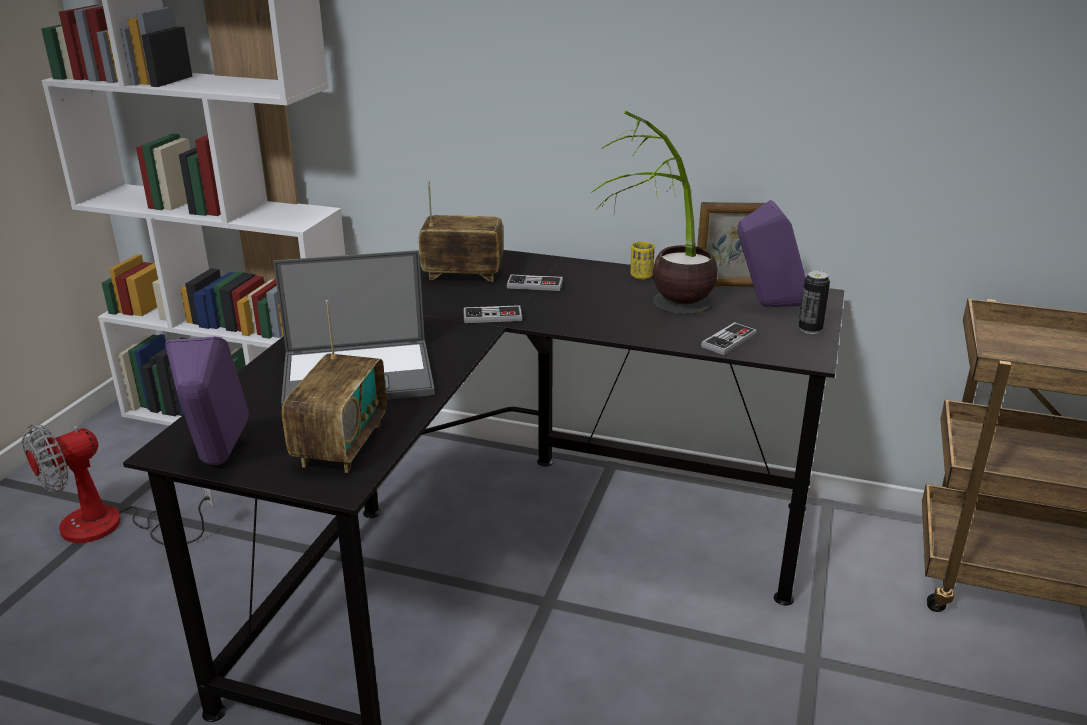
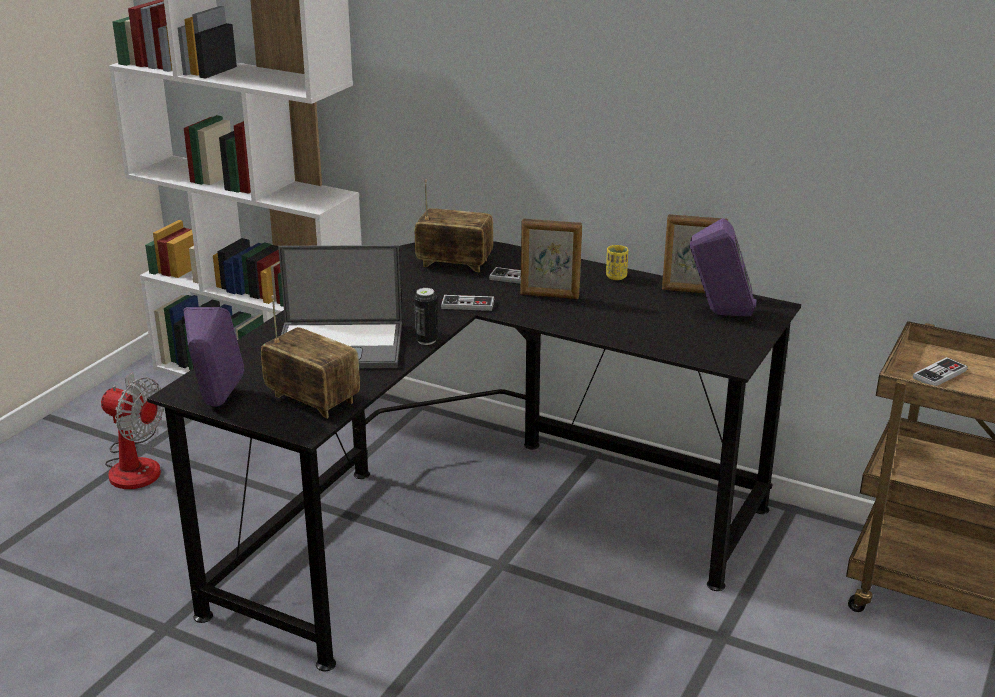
camera: 10 degrees right, 0 degrees up
(111, 527) = (136, 464): fan -> fan turned 120 degrees counterclockwise
(341, 445) = (312, 400): radio -> radio turned 75 degrees counterclockwise
(579, 300) = (549, 296): none -> picture frame
(660, 313) = (617, 313): potted plant -> none
(729, 341) = (667, 343): game controller -> game controller (939, 374)
(810, 329) = (747, 338): can -> can (426, 340)

